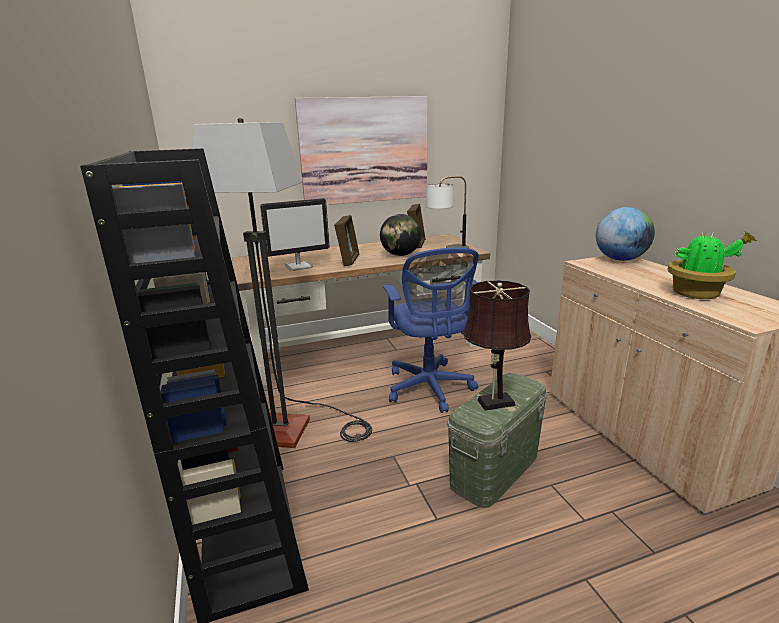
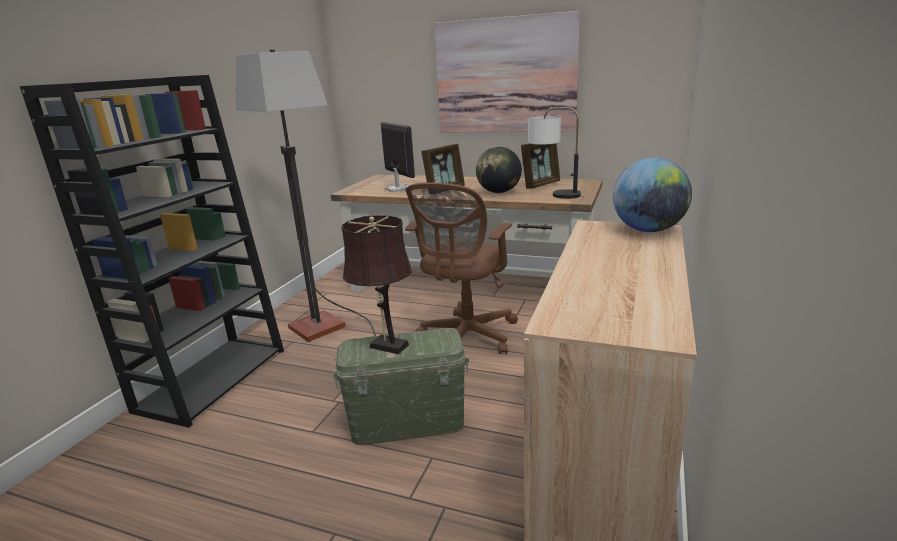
camera: 40 degrees right, 0 degrees up
(299, 266) = (398, 189): monitor -> monitor turned 135 degrees counterclockwise
(430, 389) = (466, 338): blue office chair -> brown office chair
(698, 294) = (606, 283): potted plant -> none

